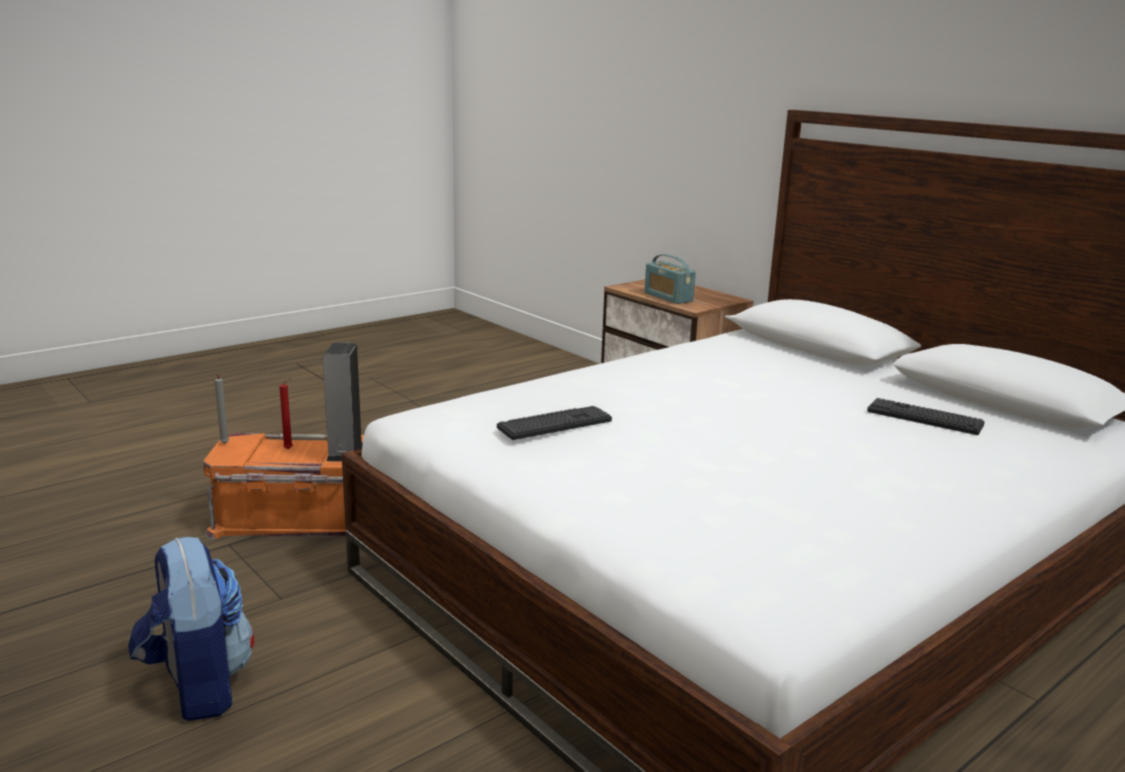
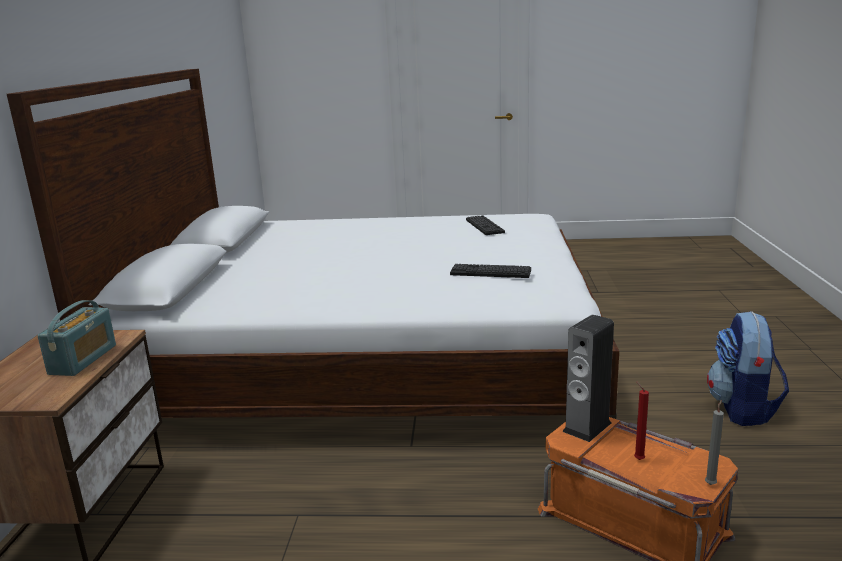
camera: 135 degrees left, 0 degrees up
(924, 418) = (292, 242): keyboard -> keyboard (484, 226)

